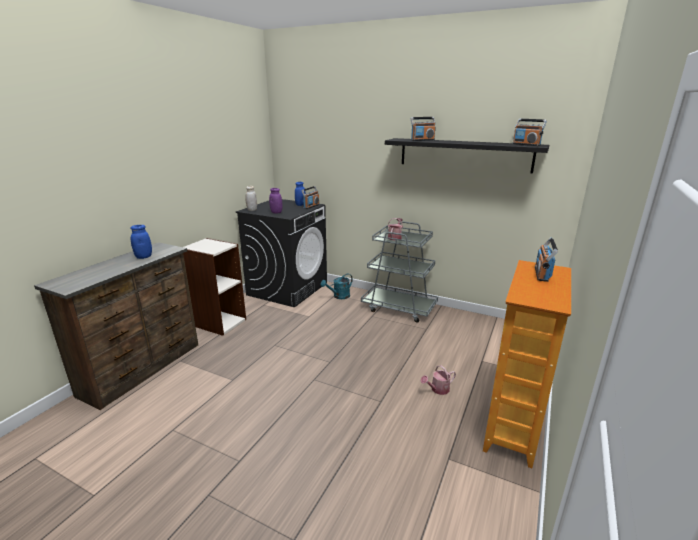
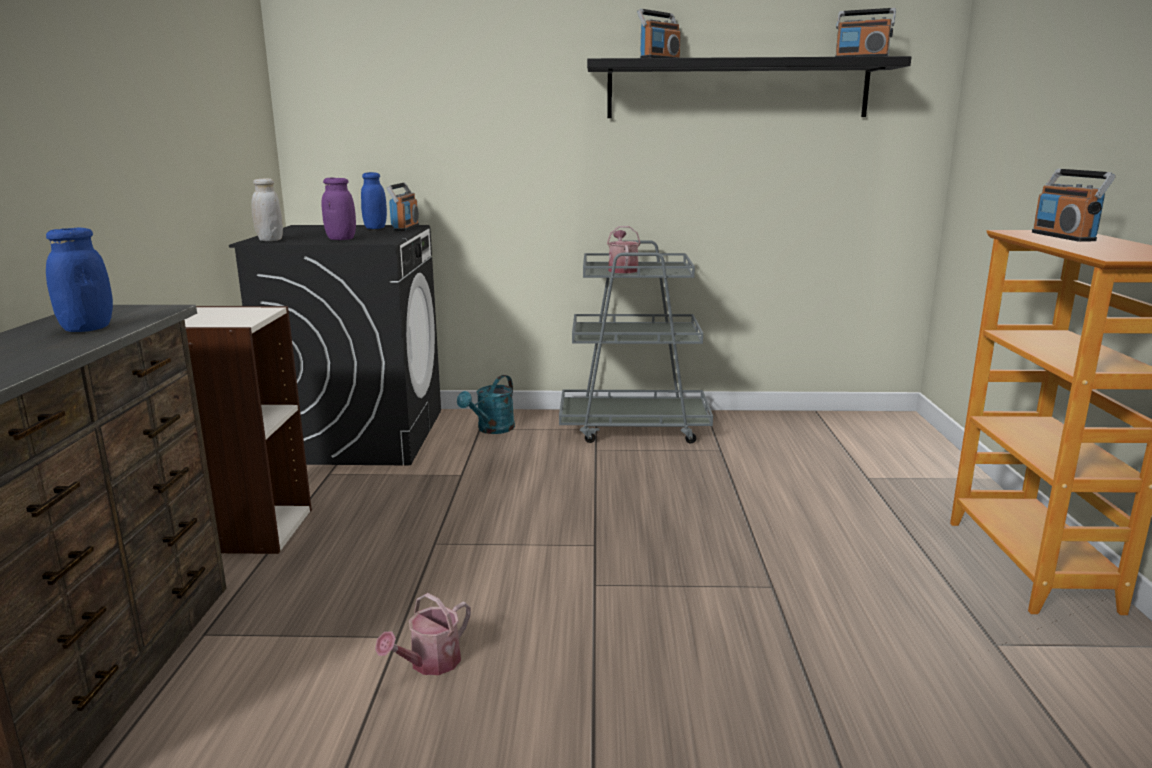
camera: 25 degrees left, 5 degrees down
(437, 389) = (848, 539): watering can -> watering can (429, 663)

